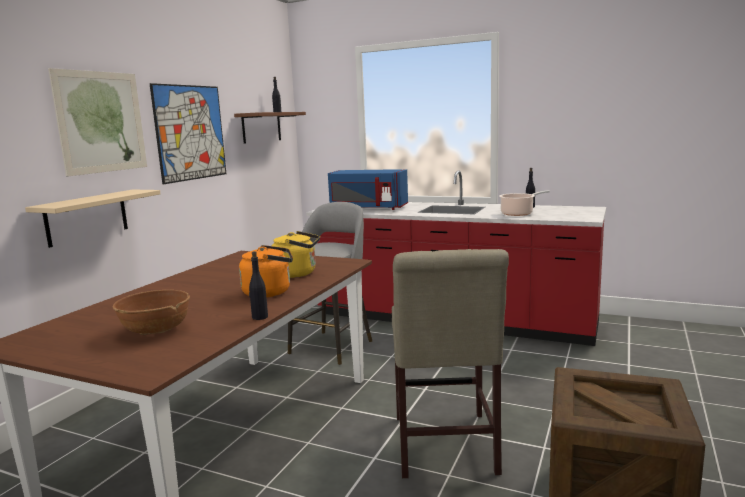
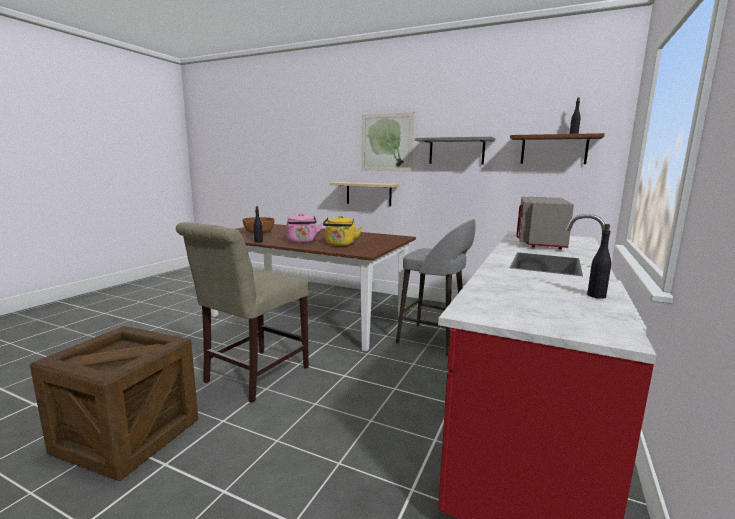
camera: 90 degrees right, 0 degrees up
(190, 132) = (456, 151): picture -> grey shelf
(270, 292) = (302, 242): orange kettle -> pink kettle
(367, 208) = (539, 241): blue microwave -> grey microwave
(444, 448) = (252, 376): beige chair -> beige chair turned 60 degrees counterclockwise
(518, 213) = (518, 284): cooking pot -> none

